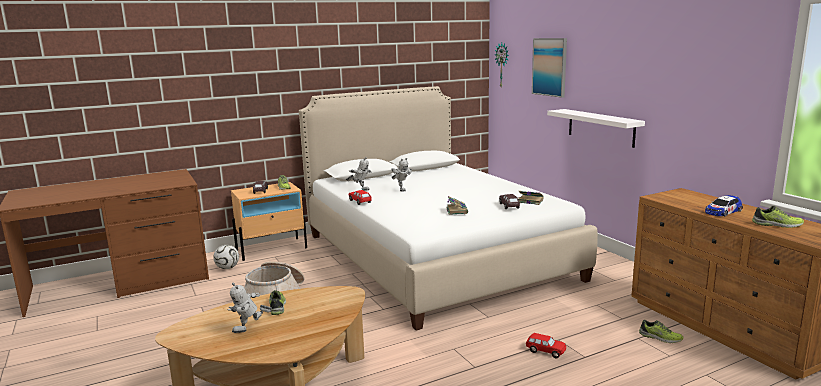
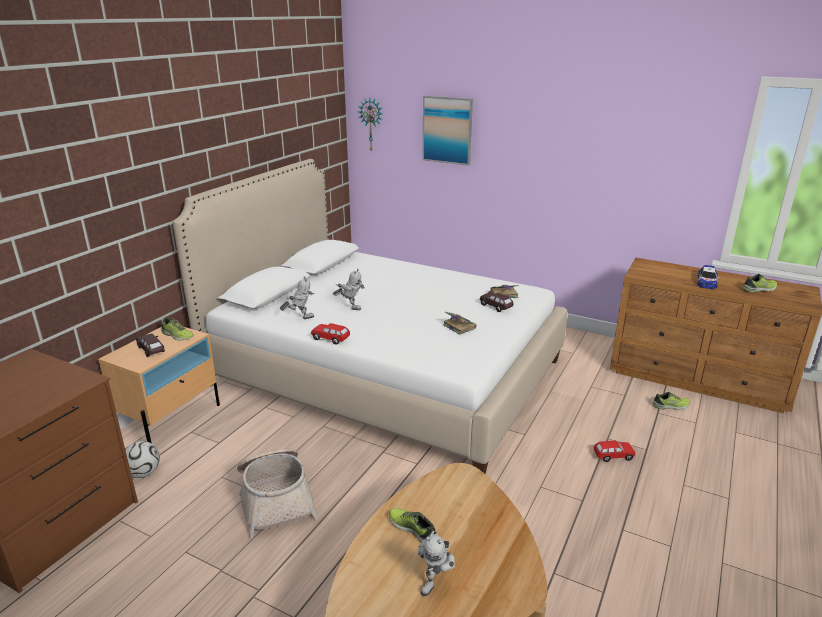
camera: 35 degrees left, 10 degrees up
(600, 127) = (522, 197): white shelf -> none

